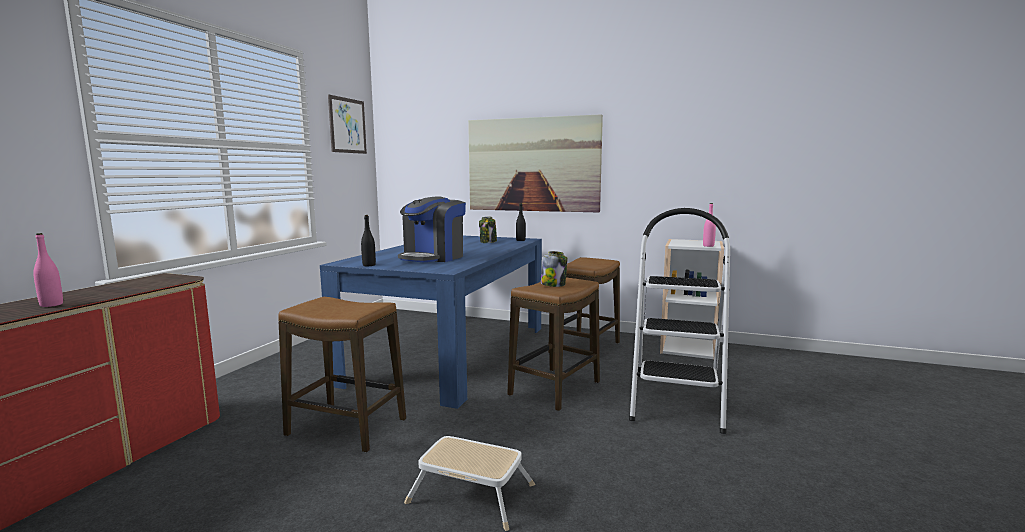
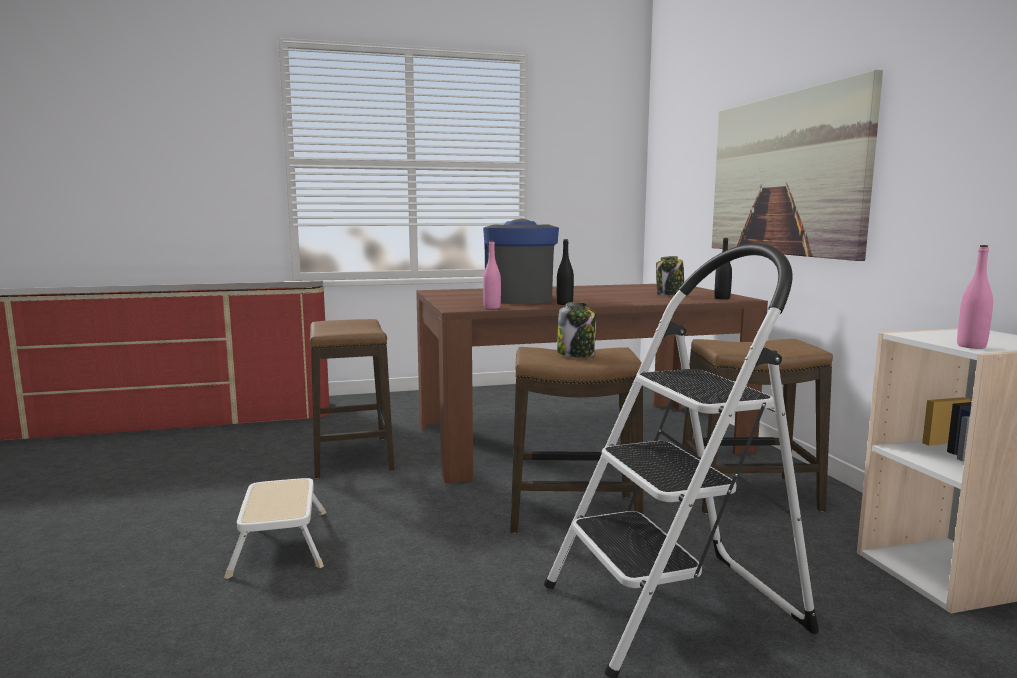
camera: 55 degrees right, 0 degrees up
(51, 305) = (203, 287): pink bottle -> pink bottle (492, 307)
(347, 125) = (595, 135): picture -> none
(369, 265) = (438, 295): black bottle -> black bottle (564, 304)
(433, 257) = (519, 298): coffee machine -> coffee machine turned 90 degrees clockwise
(451, 353) = (577, 437): blue dining table -> brown dining table

